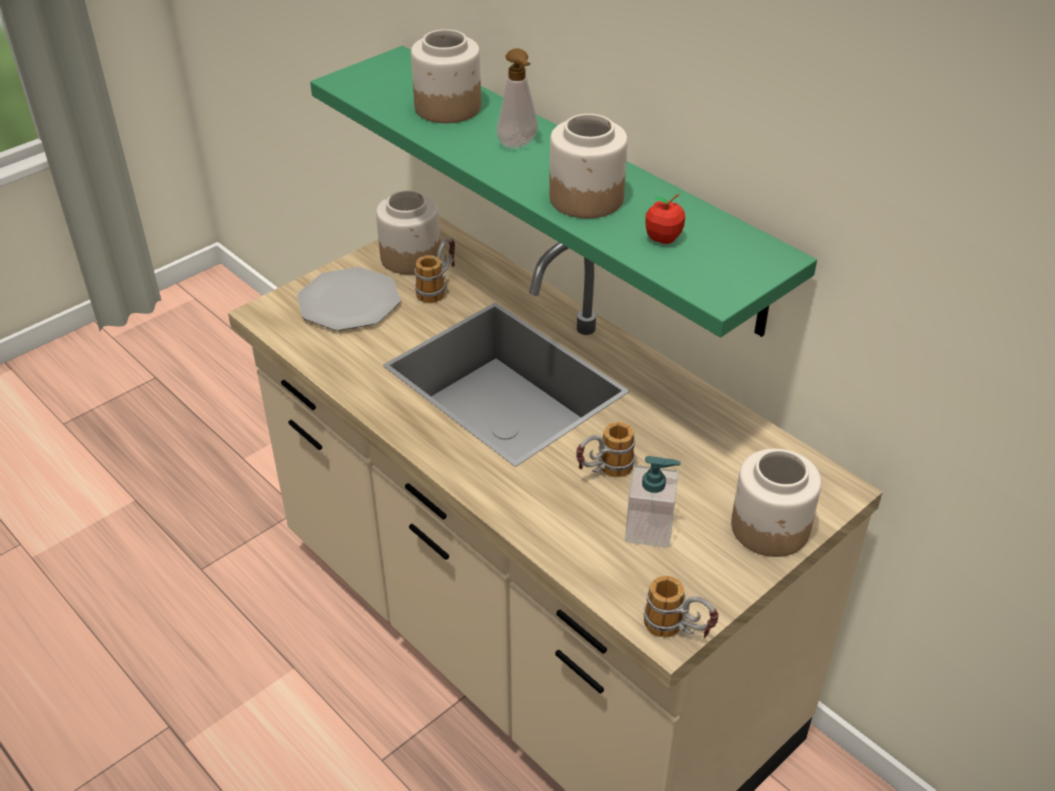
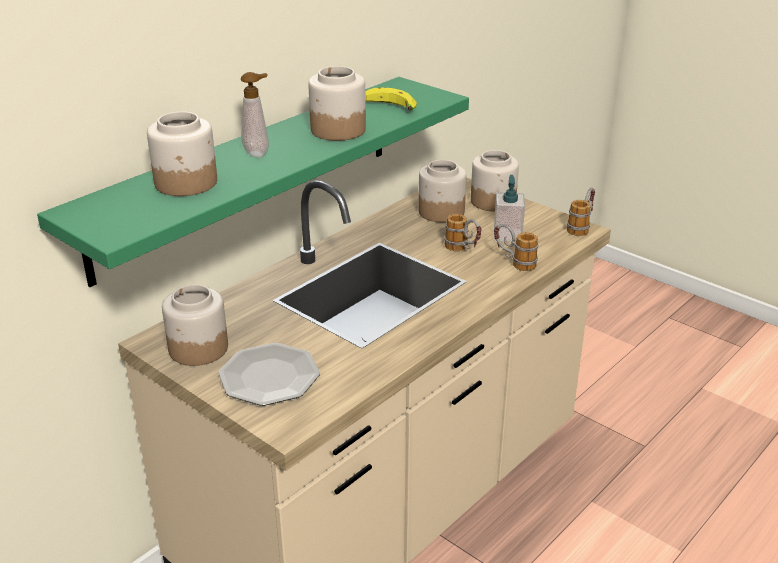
camera: 95 degrees left, 10 degrees down
(438, 288) = (250, 329): mug -> mug (514, 262)
(663, 238) = (386, 109): apple -> banana
(727, 460) = (440, 212): none -> jar

